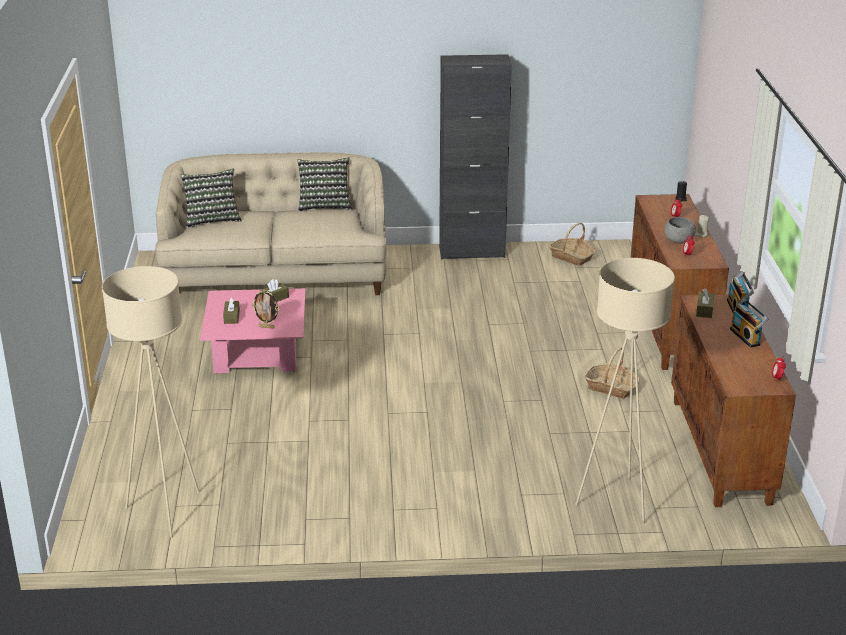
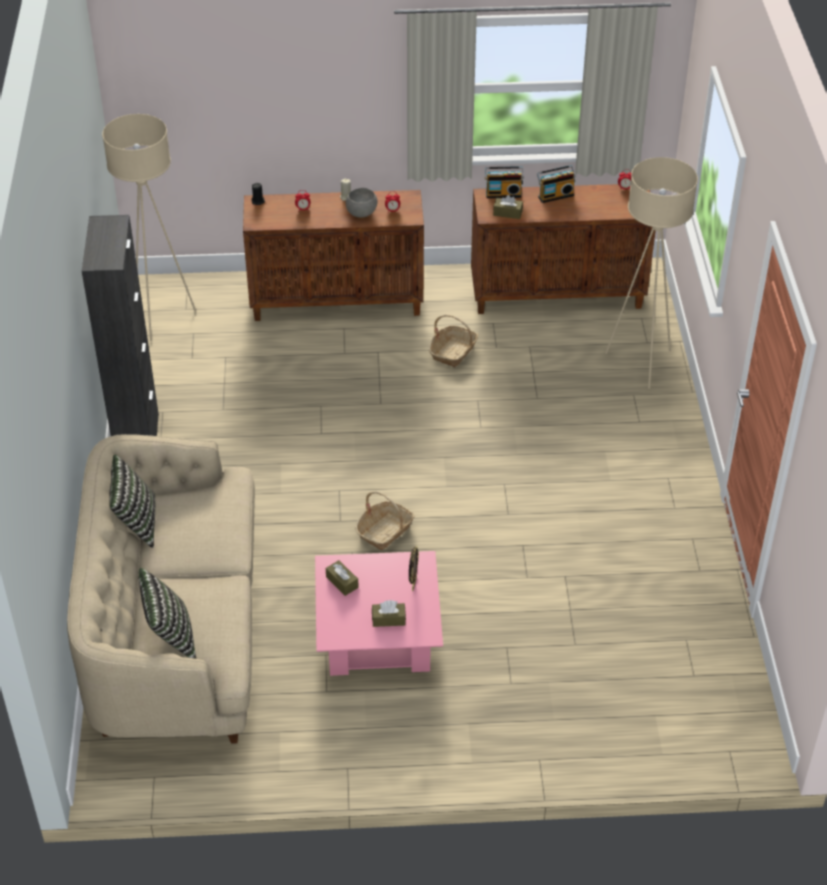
camera: 90 degrees left, 15 degrees up
(166, 512) = (705, 682): beige floor lamp -> beige floor lamp (160, 317)
(571, 257) = (165, 359): basket -> basket (385, 531)

